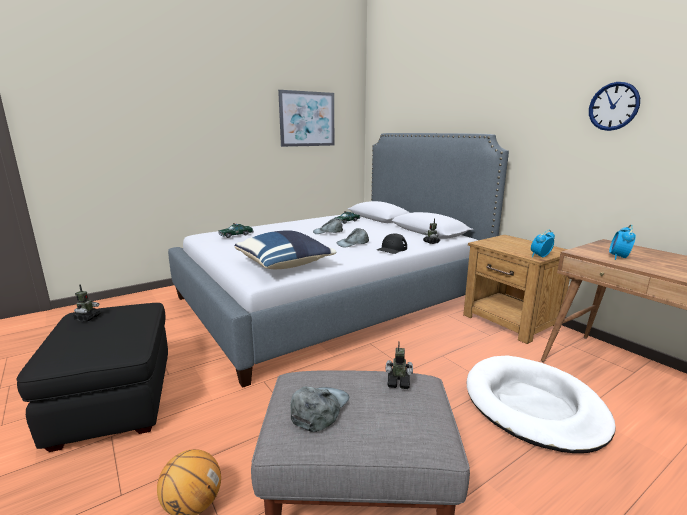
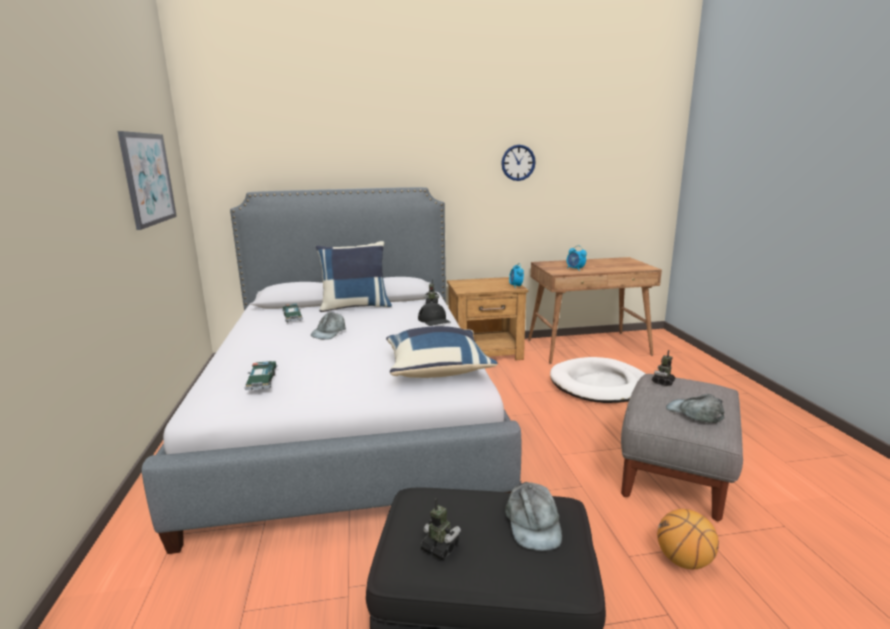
camera: 65 degrees left, 0 degrees up
(353, 243) = (394, 330): grey cap -> grey cap (533, 523)
(391, 227) = (355, 306): none -> blue pillow

